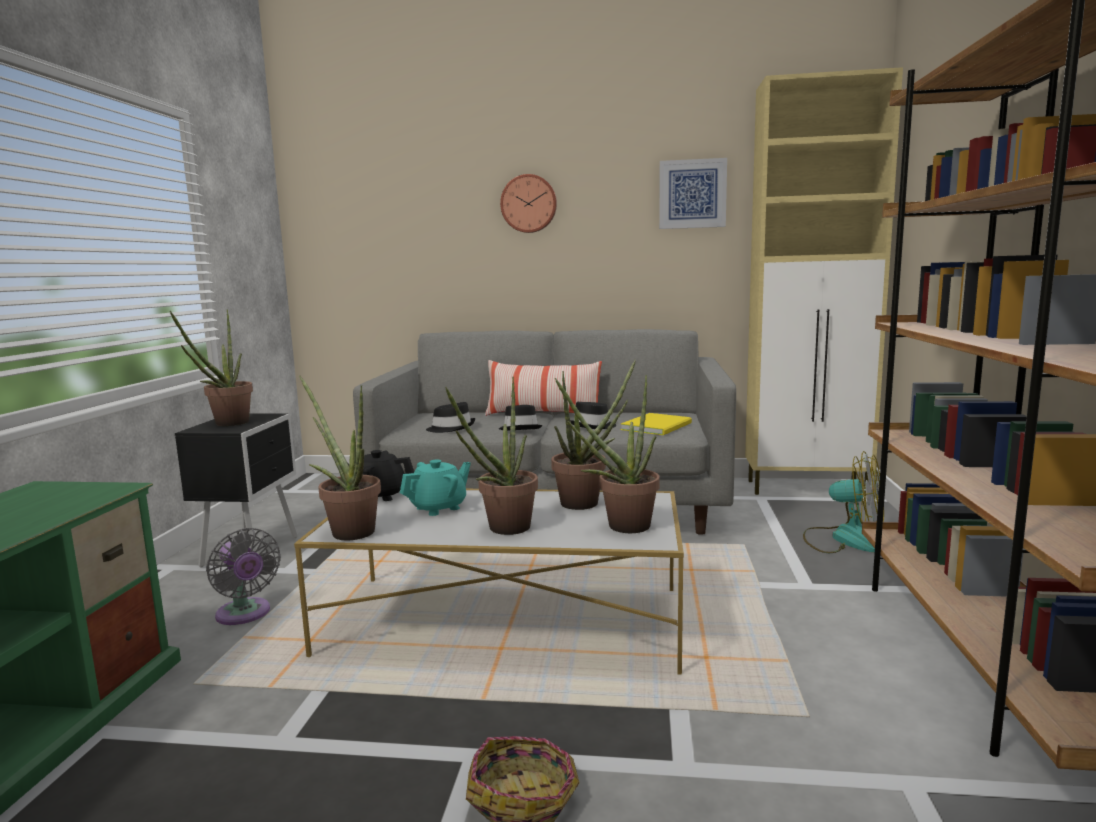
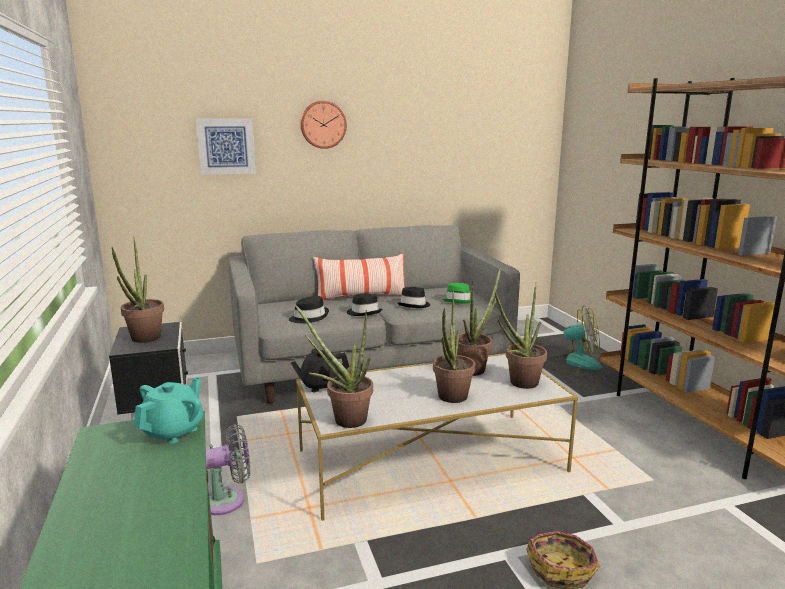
camera: 25 degrees left, 5 degrees up
(245, 614) = (228, 500): grey fan -> grey fan turned 45 degrees counterclockwise
(438, 508) = (381, 389): turquoise teapot -> turquoise teapot (173, 431)
(659, 426) = (458, 301): yellow book -> green hat
(692, 194) = (444, 122): picture -> picture (226, 146)
(807, 488) = (521, 328): beige cabinet -> none

